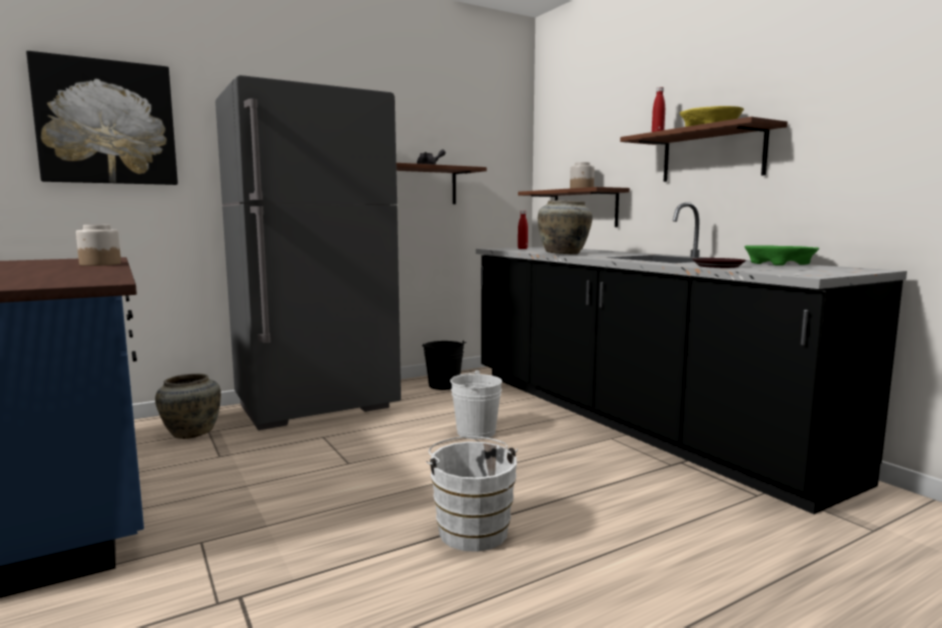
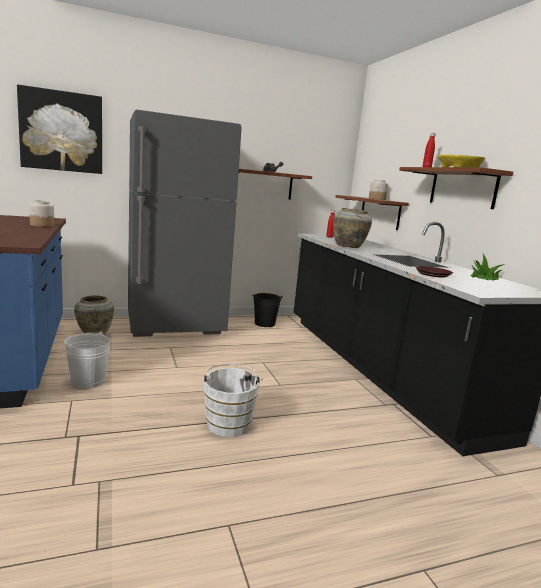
camera: 10 degrees right, 5 degrees up
(476, 432) = (267, 360): white bucket -> white bucket (88, 381)
(778, 264) = (484, 277): green bowl -> potted plant

